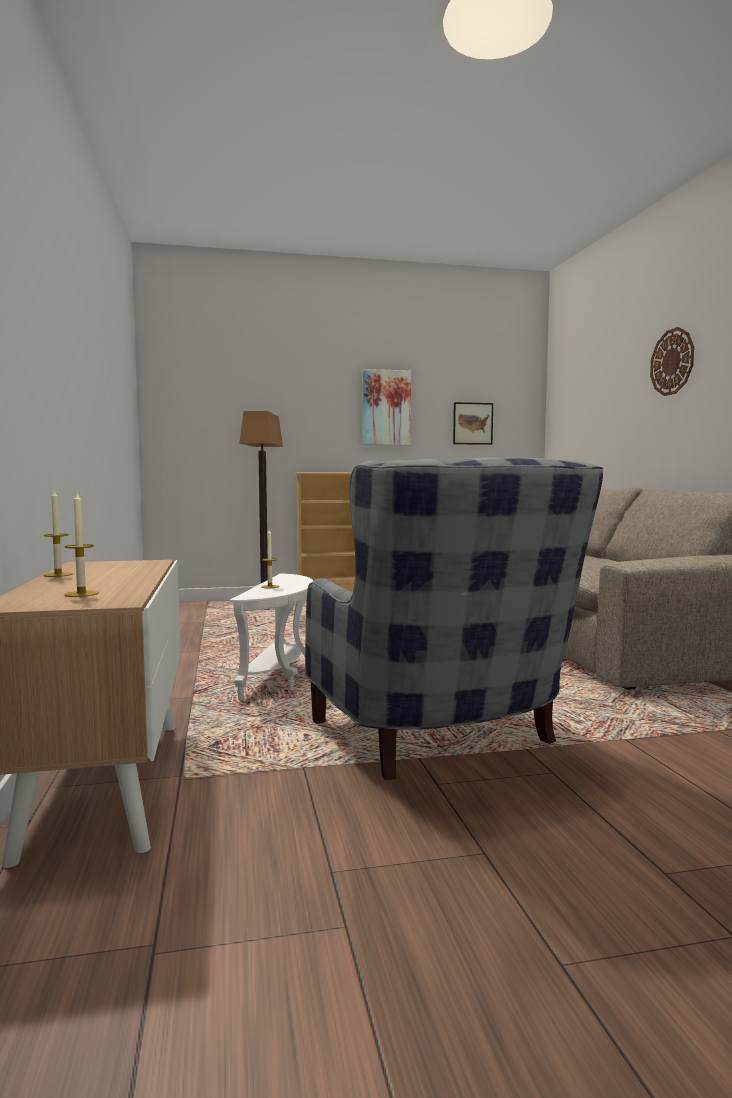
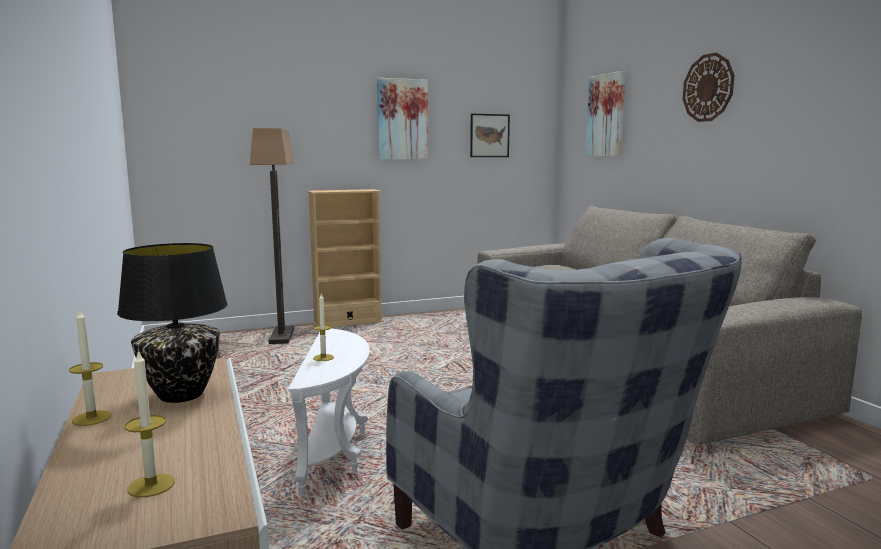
camera: 10 degrees left, 5 degrees up
(127, 570) = (181, 395): none -> black table lamp
(585, 399) = (606, 115): none -> picture

